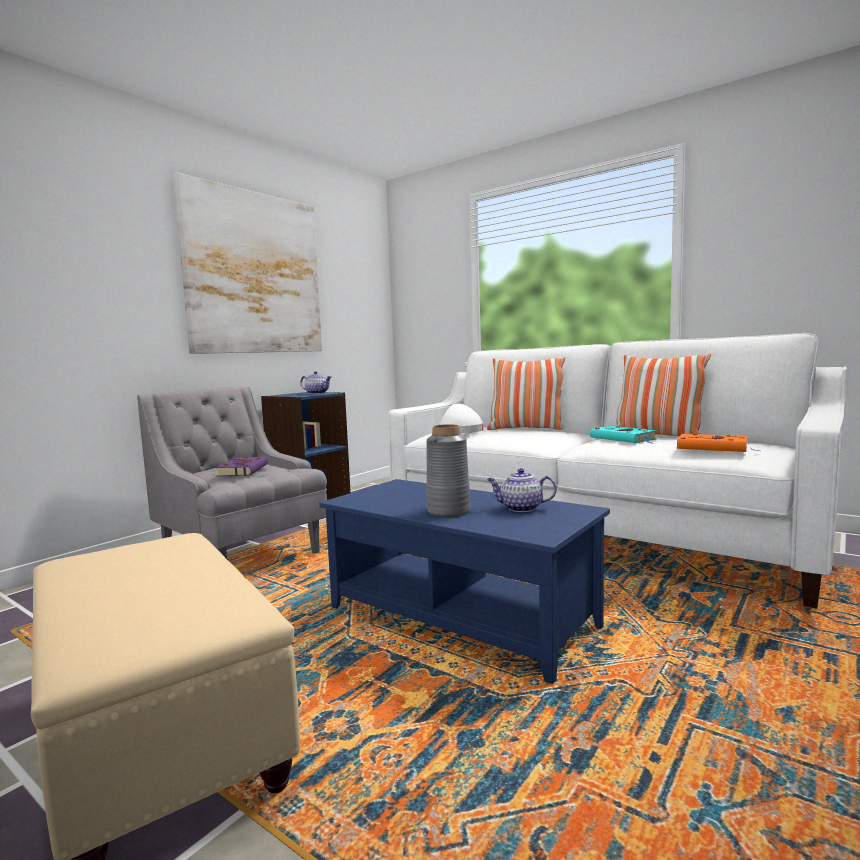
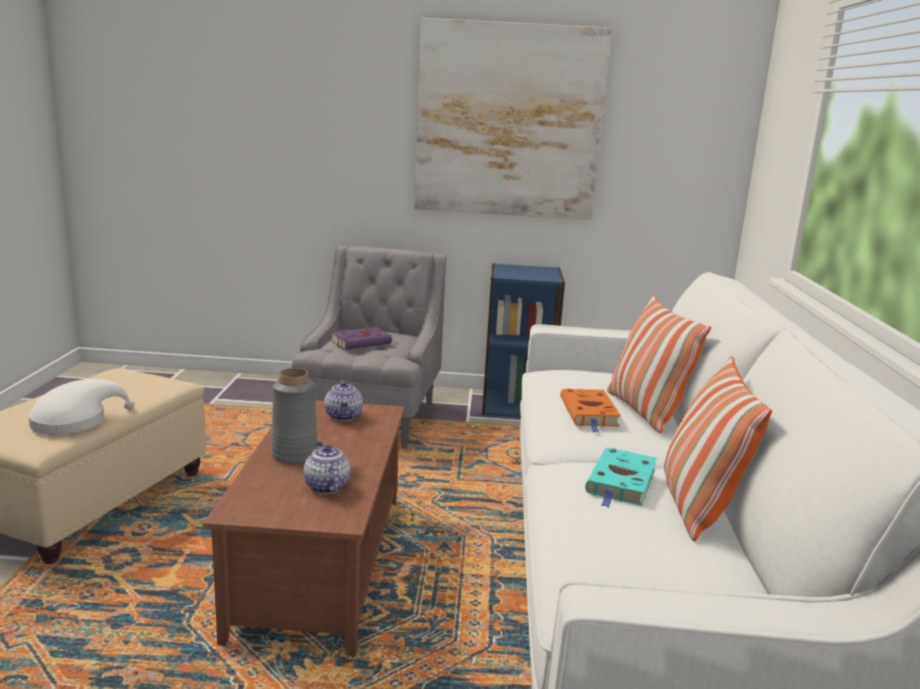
camera: 55 degrees right, 10 degrees up
(316, 393) = (537, 275): teapot -> teapot (344, 416)
(460, 431) = (571, 380): white hat -> white hat (75, 421)
(461, 617) = (323, 564): blue coffee table -> brown coffee table
(714, 448) = (609, 555): orange book -> orange book (589, 413)

